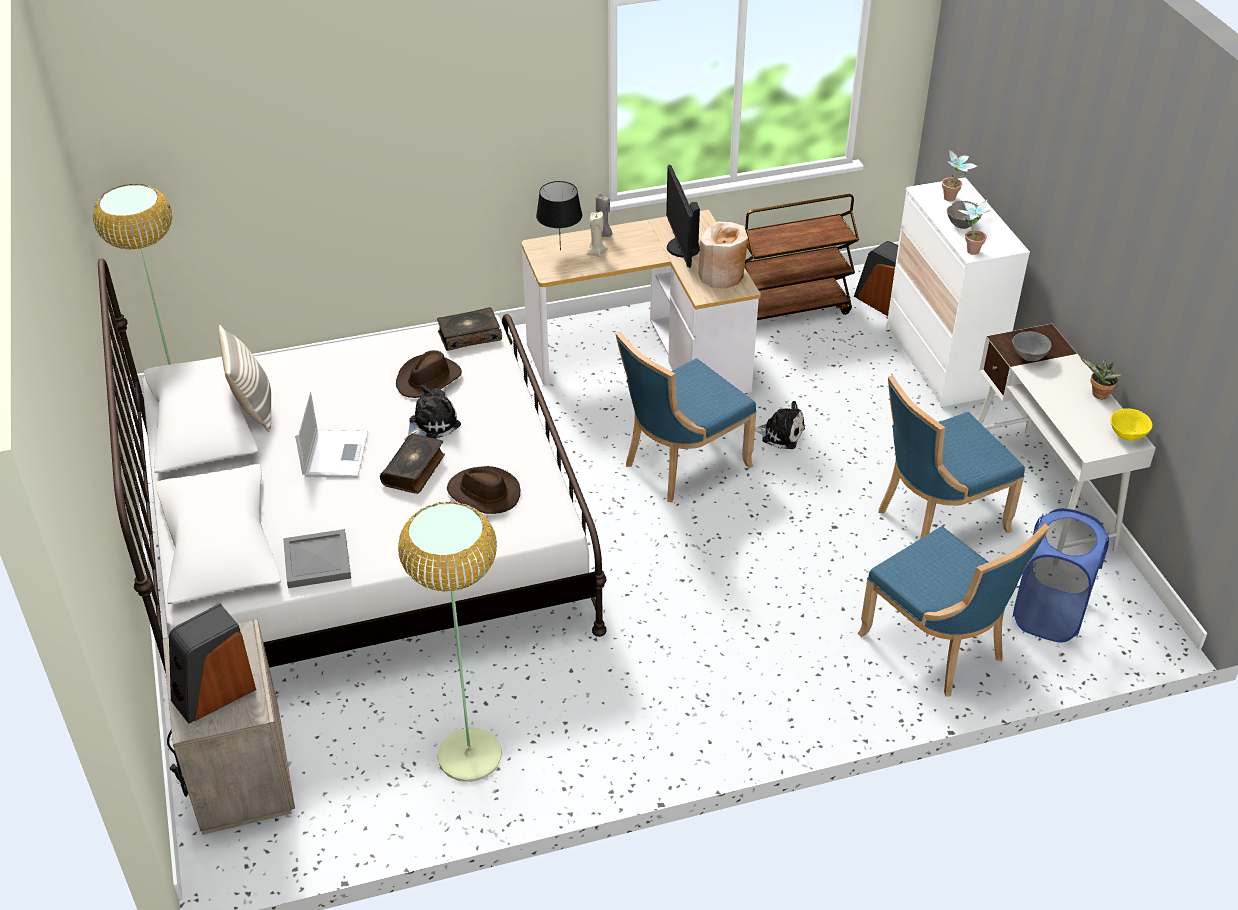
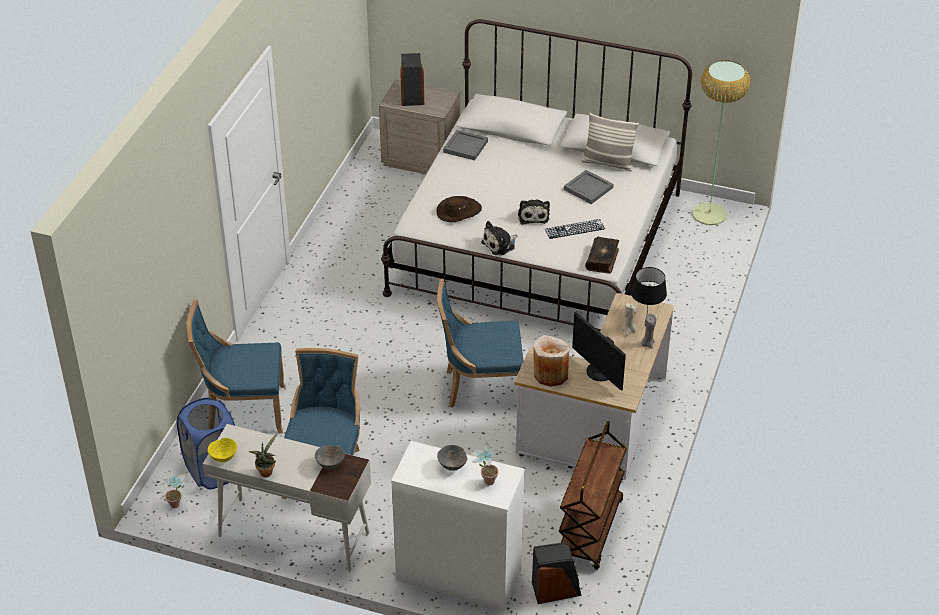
camera: 125 degrees right, 0 degrees up
(327, 402) = (588, 188): none -> grey tray
(335, 453) = (541, 177): laptop -> none
(414, 470) = (501, 197): book -> none
(429, 379) = (574, 229): brown hat -> keyboard
(469, 755) = (358, 223): floor lamp -> none
(681, 248) = (599, 372): monitor -> monitor turned 150 degrees counterclockwise
(681, 465) = (480, 388): blue chair -> blue chair turned 90 degrees counterclockwise
(780, 434) = (465, 446): plush toy -> plush toy (500, 245)
(969, 249) = (423, 450): potted plant -> potted plant (178, 504)

